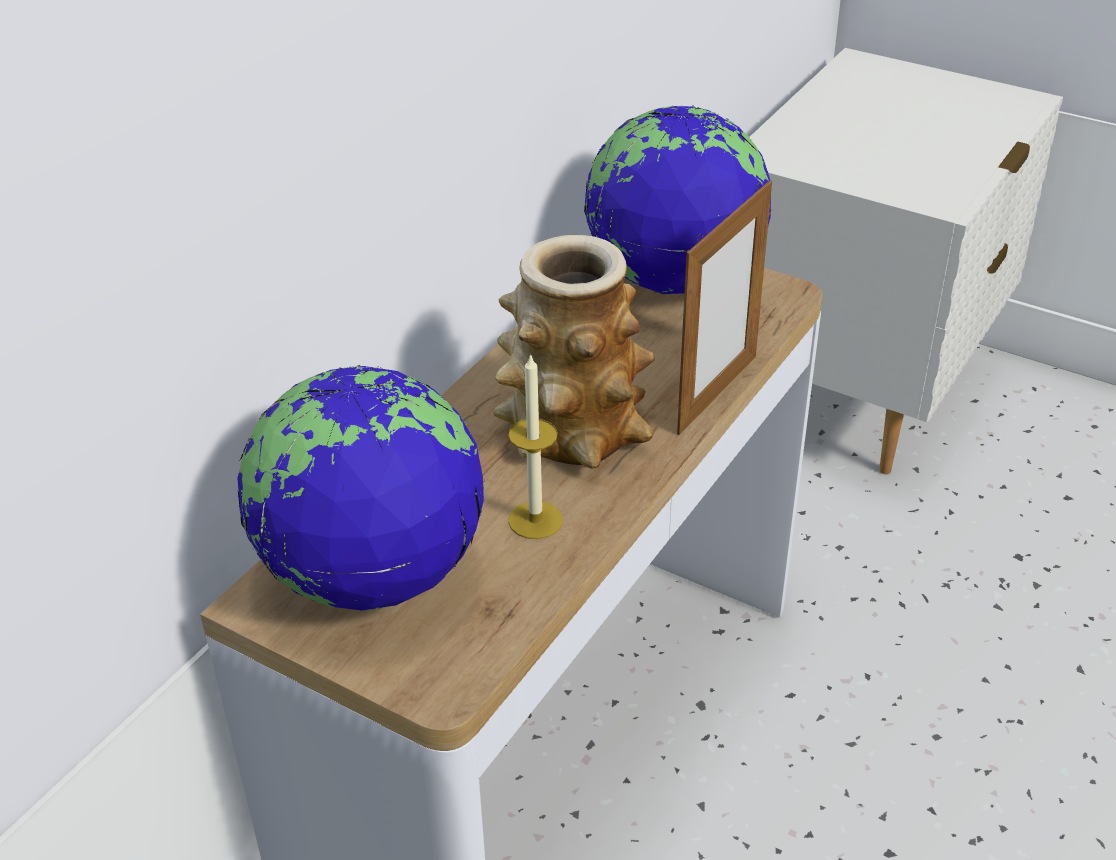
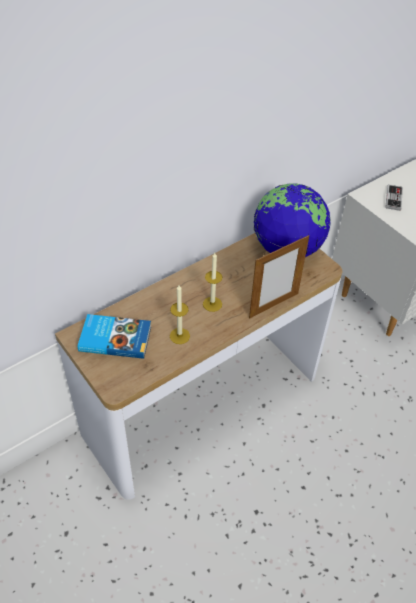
camera: 20 degrees right, 10 degrees up
(372, 574) = (115, 338): globe -> book
(573, 431) = (212, 304): vase -> candle
(824, 146) = (393, 198): none -> game controller

